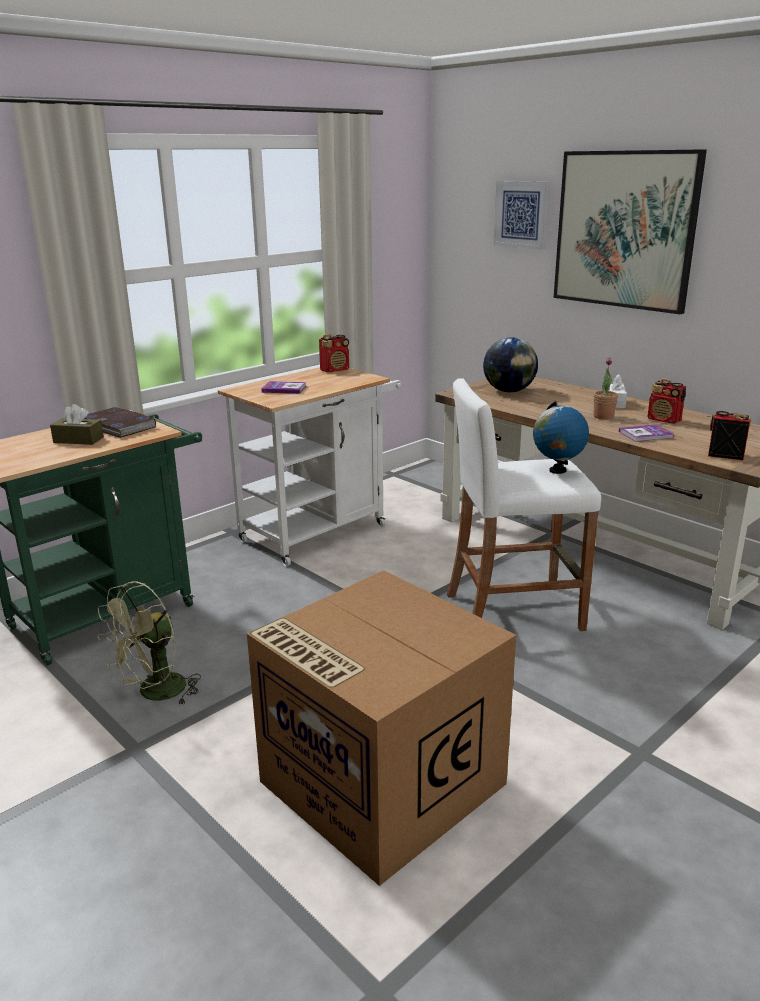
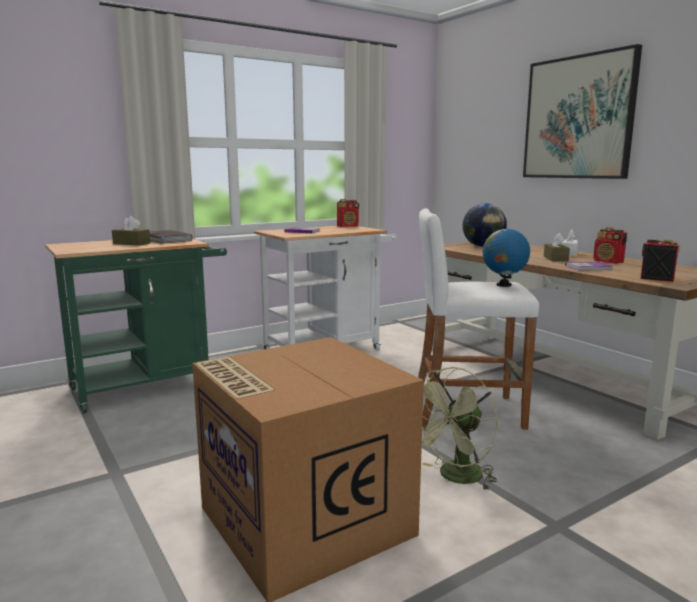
camera: 10 degrees right, 10 degrees down
(155, 694) = (151, 439): green fan -> green fan (455, 478)
(522, 214) = (500, 117): picture -> none
(603, 416) = (555, 259): potted plant -> brown tissue box

